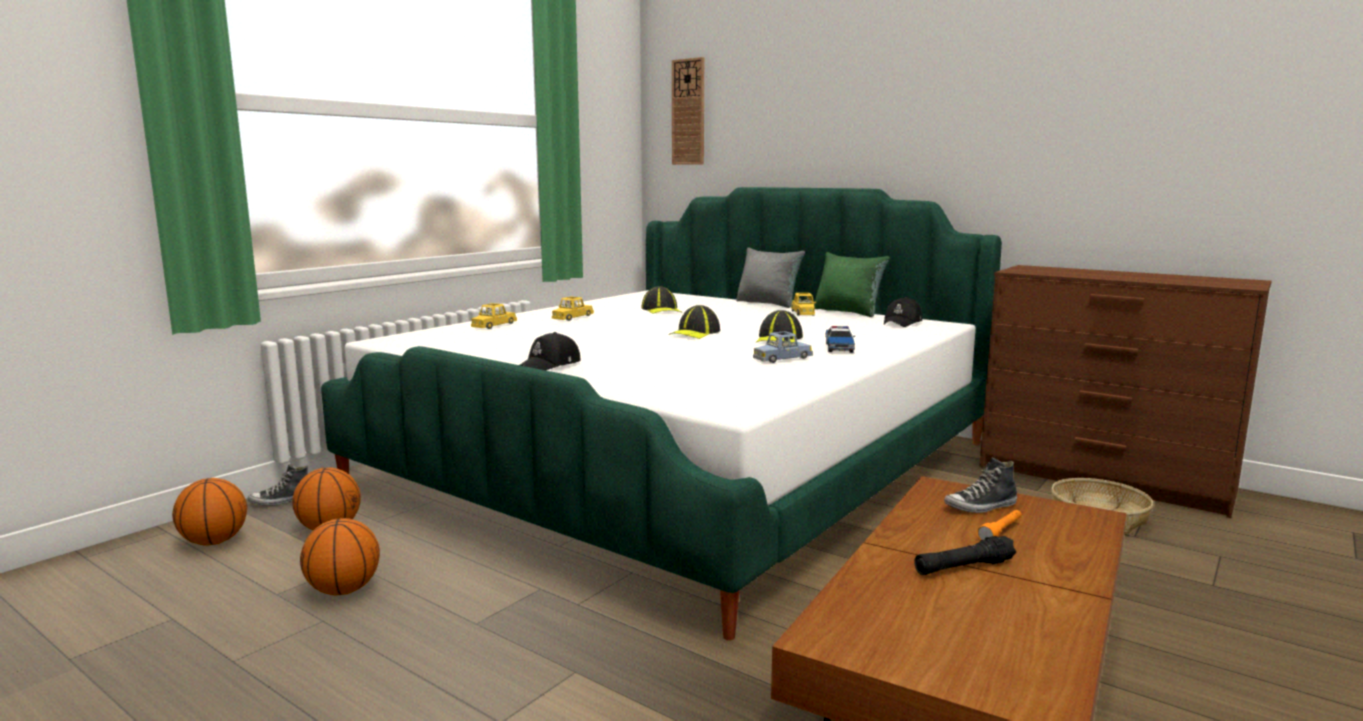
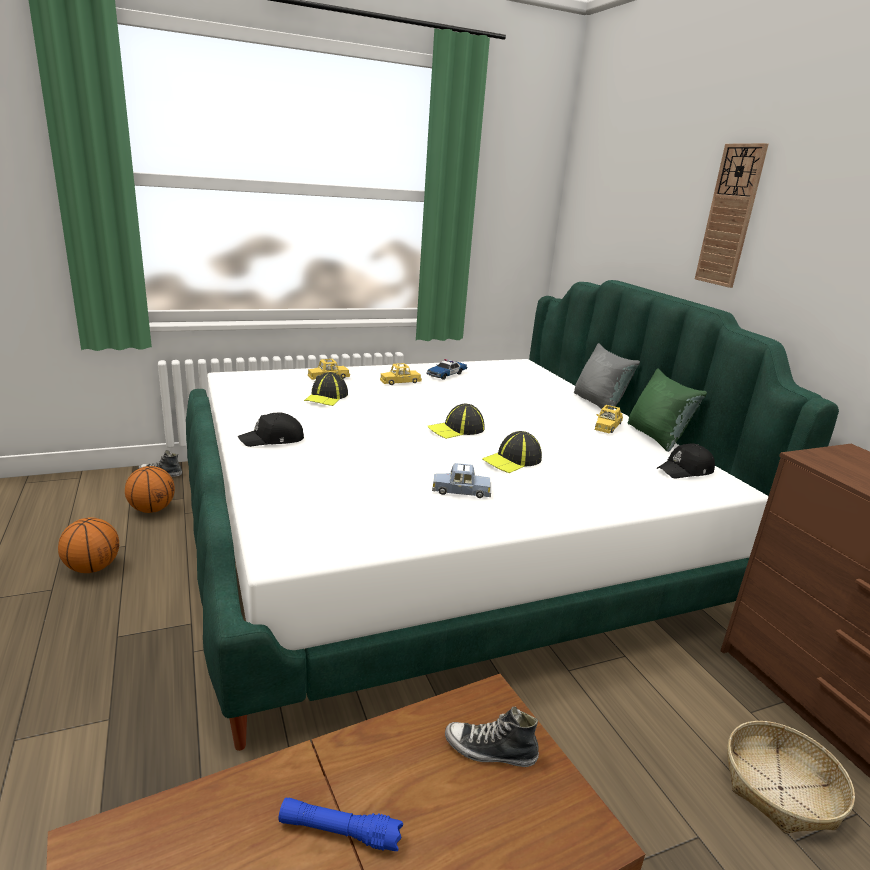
camera: 30 degrees right, 10 degrees up
(214, 542) = (89, 495): basketball -> none
(662, 310) = (487, 389): cap -> cap (326, 397)
(688, 112) = (594, 194): wall clock -> wall clock (730, 216)
(839, 347) = (546, 491): toy car -> toy car (446, 374)
(963, 567) = (339, 832): black flashlight -> blue flashlight
(1001, 532) = (453, 801): orange flashlight -> none

